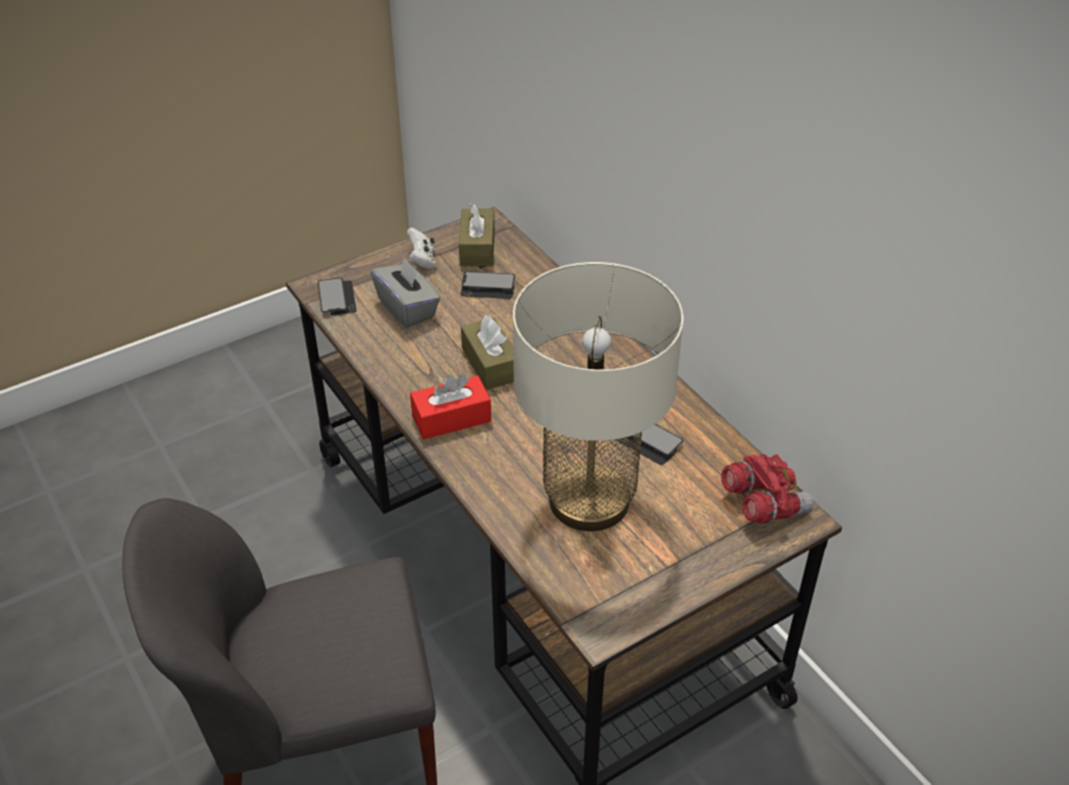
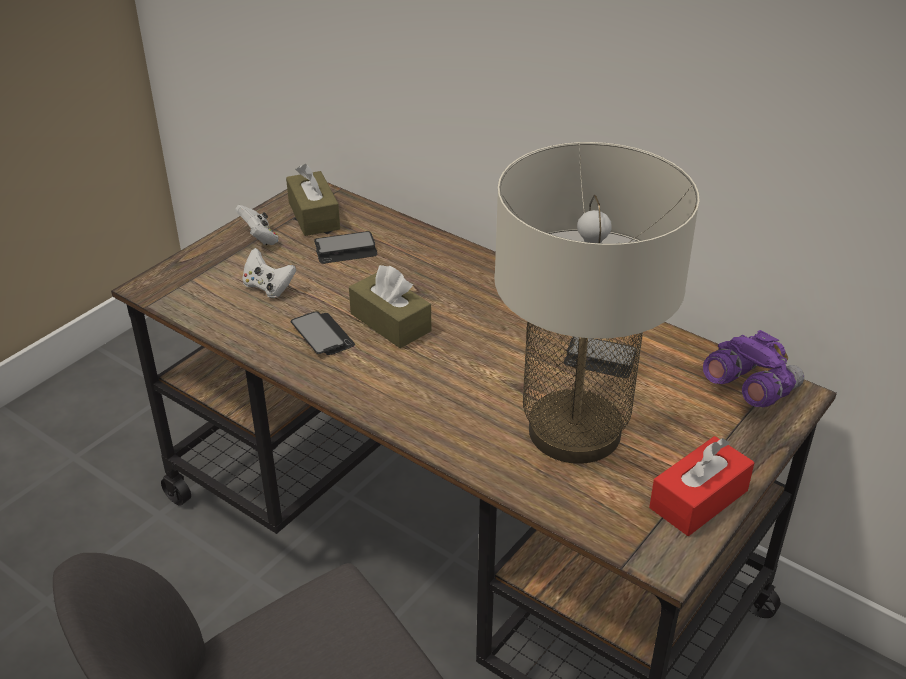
camera: 20 degrees left, 5 degrees down
(337, 298) = (181, 294): phone -> phone (322, 335)
(408, 308) = (268, 287): grey tissue box -> white game controller
(451, 418) = (377, 385): red tissue box -> red tissue box (698, 499)
(763, 503) = (749, 389): red binoculars -> purple binoculars

